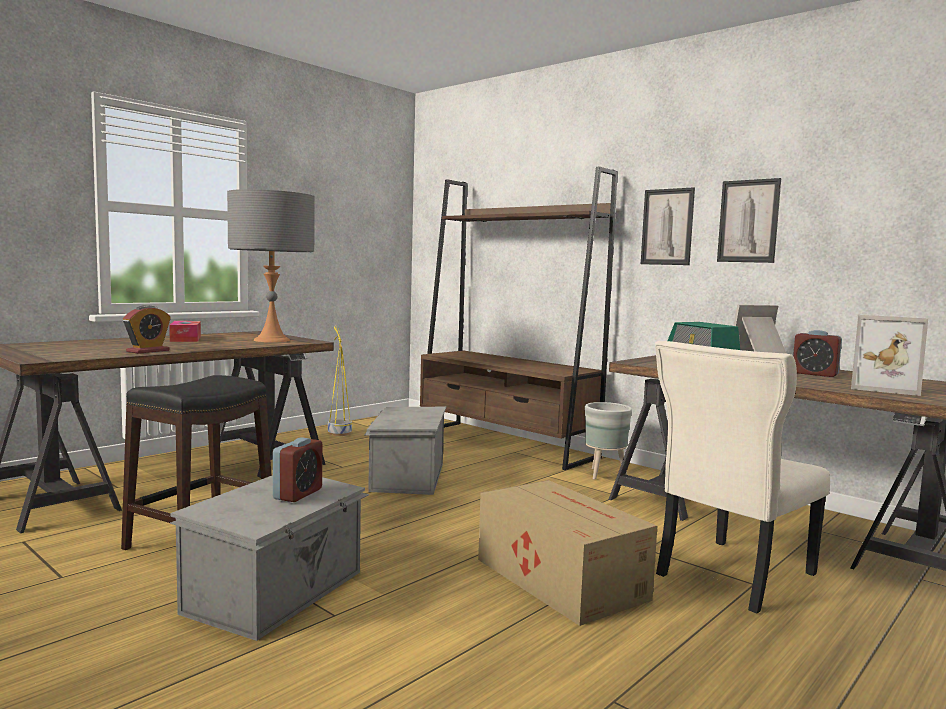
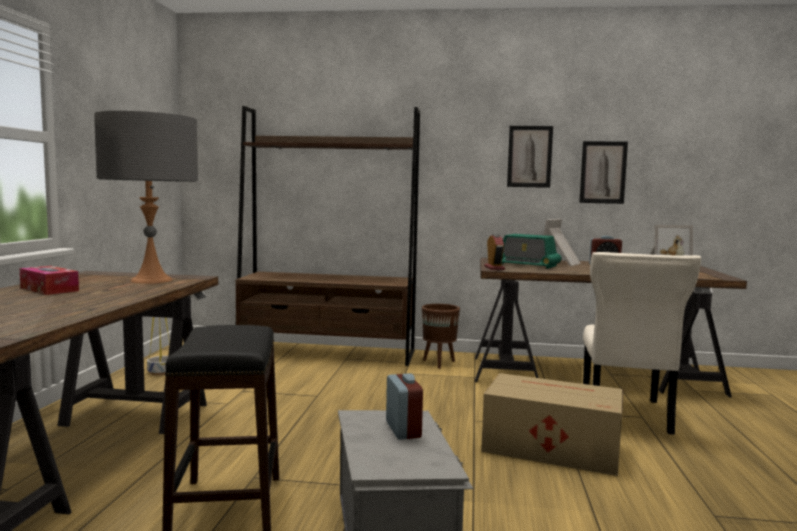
camera: 35 degrees left, 0 degrees up
(148, 351) = (79, 309): alarm clock -> alarm clock (494, 268)
(406, 477) = (303, 399): grey storage box -> none
(604, 474) = (439, 363): grey planter -> brown planter
(667, 227) = (464, 159): picture -> picture (603, 172)

